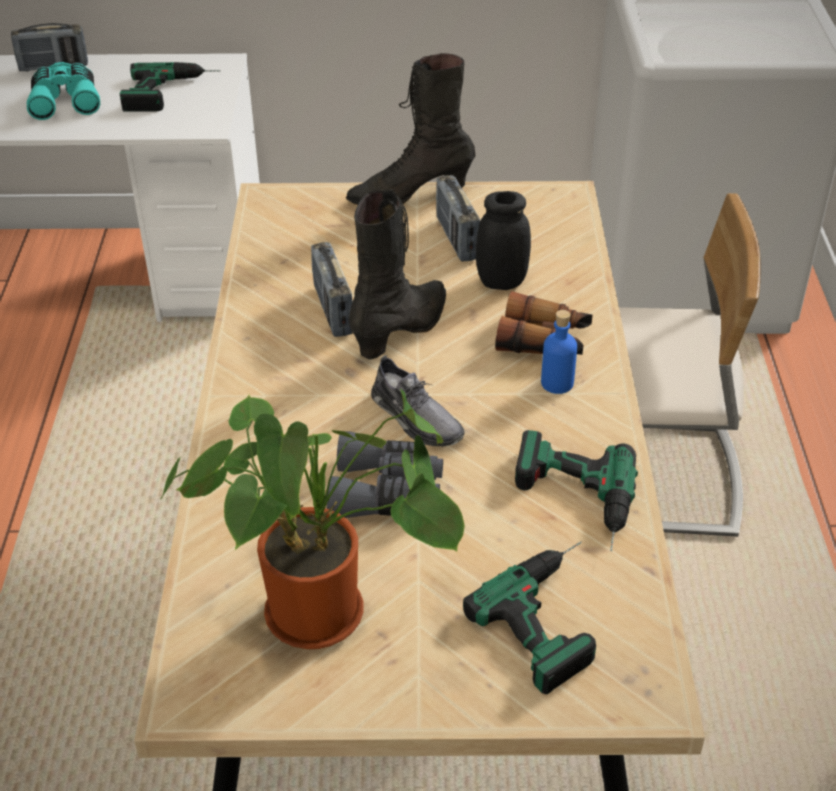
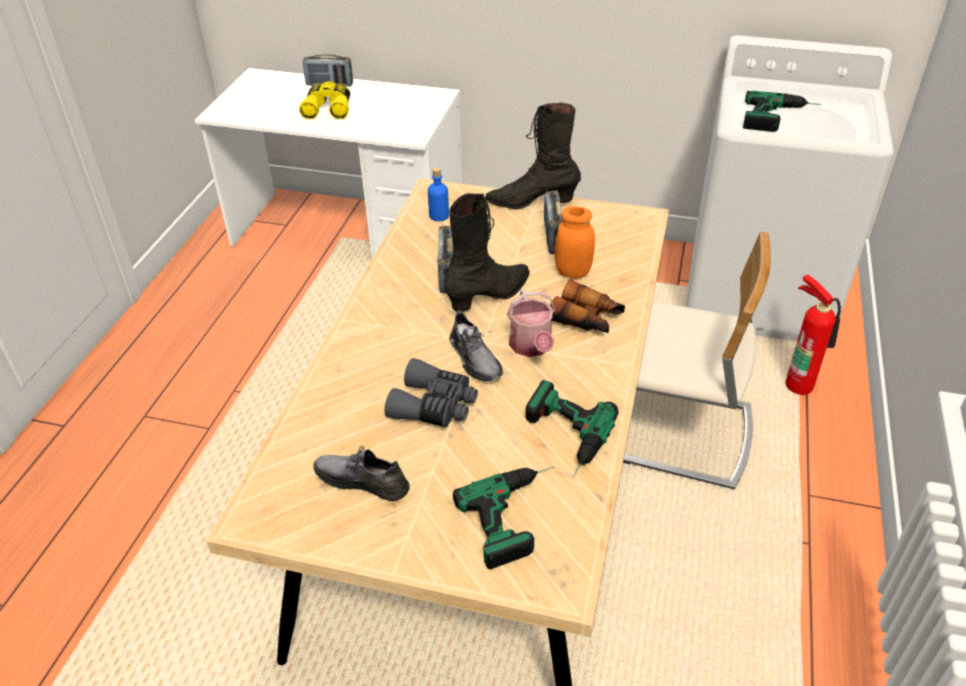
camera: 15 degrees right, 0 degrees up
(65, 101) = (328, 108): turquoise binoculars -> yellow binoculars
(172, 92) = (400, 110): power drill -> power drill (781, 117)
(326, 612) = (362, 480): potted plant -> grey shoe
(486, 390) = (532, 347): none -> watering can
(501, 282) = (572, 272): black jar -> orange jar
(557, 383) = (584, 350): blue bottle -> blue bottle (439, 215)
(773, 385) = (799, 383): none -> fire extinguisher

